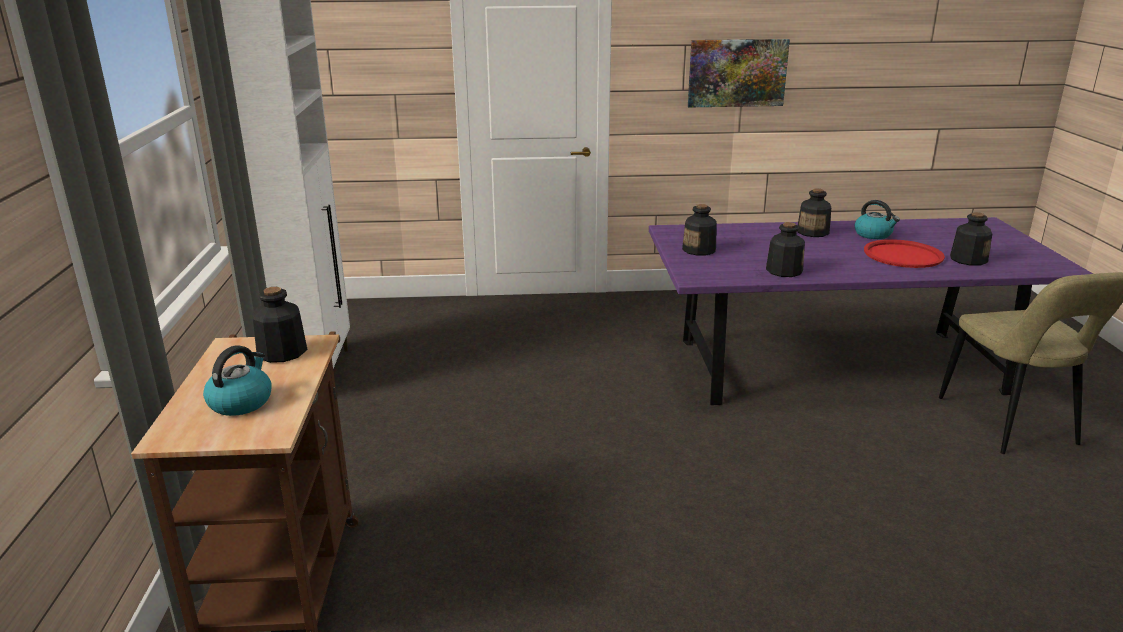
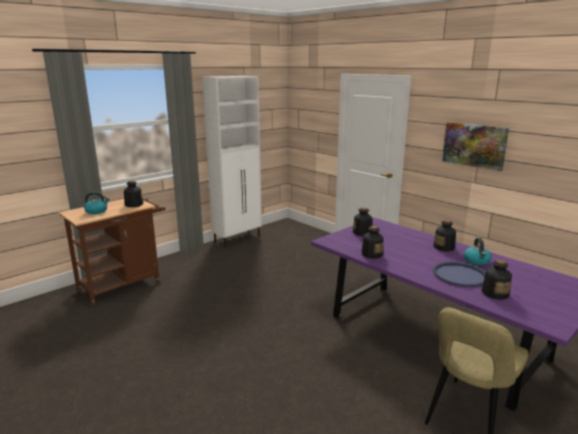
camera: 50 degrees right, 5 degrees down
(902, 255) = (460, 275): red tray -> blue tray

